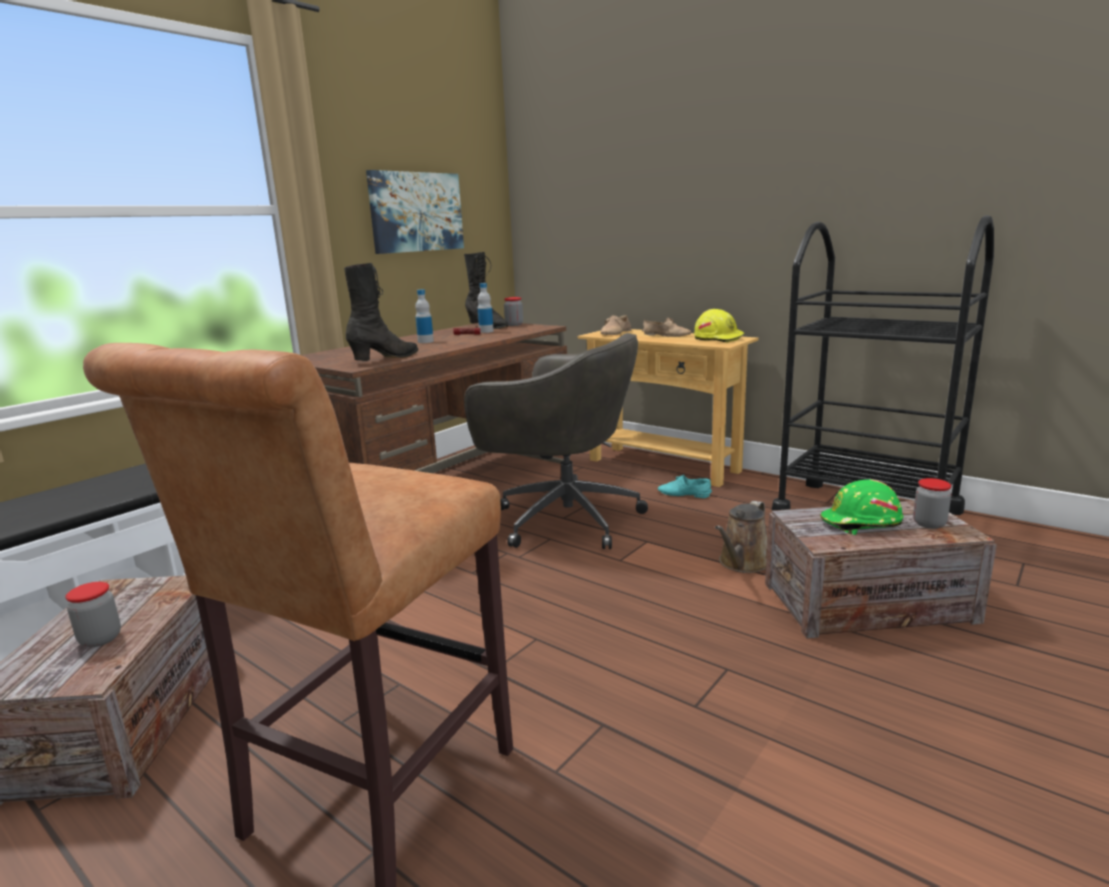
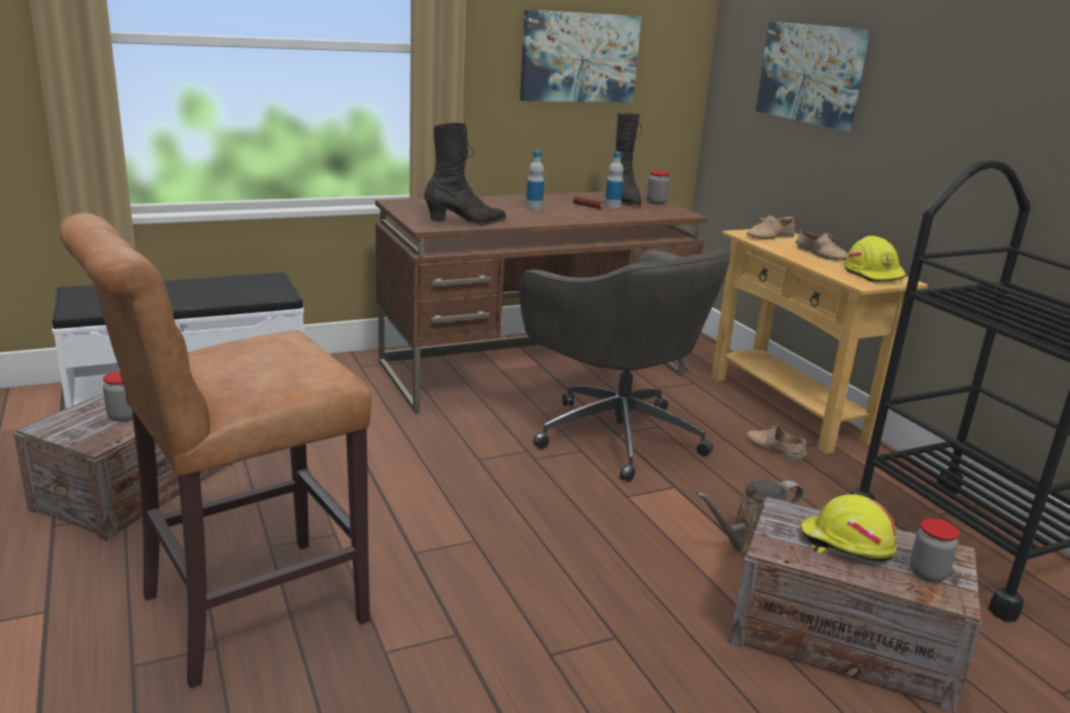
camera: 25 degrees right, 5 degrees up
(613, 201) = (811, 73): none -> picture
(684, 494) = (774, 449): turquoise shoe -> beige shoe
(860, 523) = (845, 544): green hard hat -> yellow hard hat

